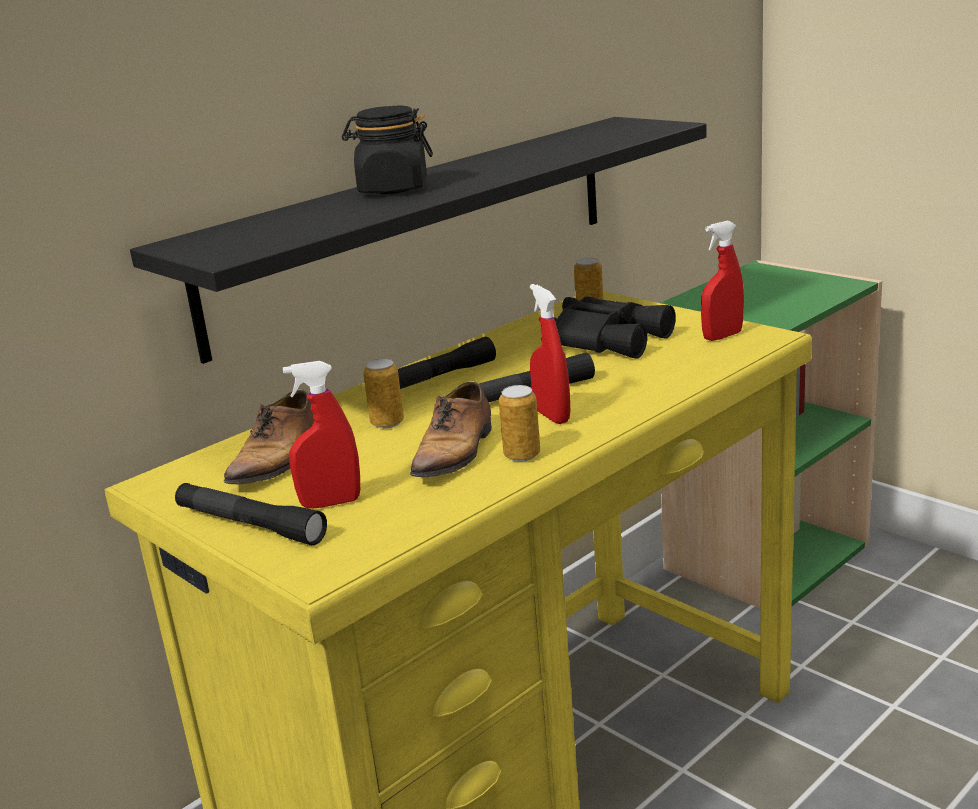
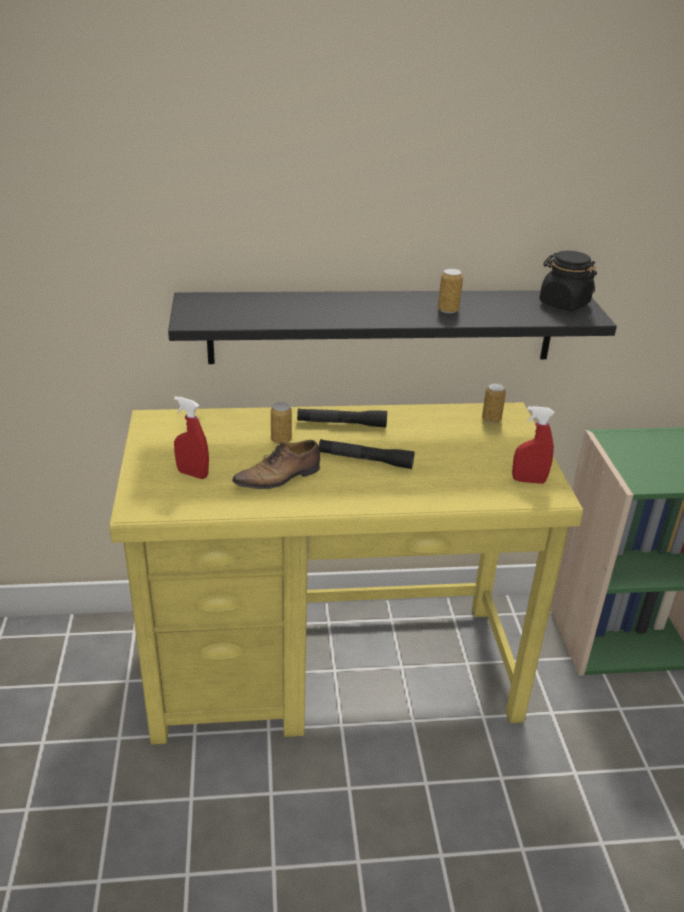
camera: 35 degrees right, 10 degrees up
(250, 525) = (149, 466): black flashlight -> none
(279, 460) = (209, 435): shoe -> none
(393, 189) = (344, 303): black jar -> black jar (563, 303)
(522, 455) = (304, 498): can -> can (448, 310)
(552, 416) = (354, 482): red spray bottle -> none
(608, 339) = (466, 446): black binoculars -> none

